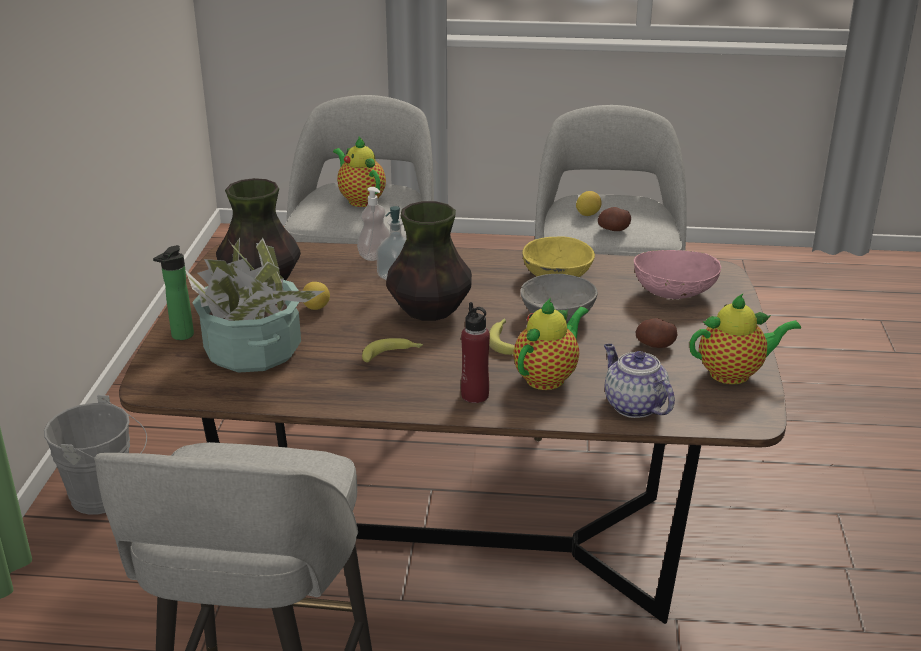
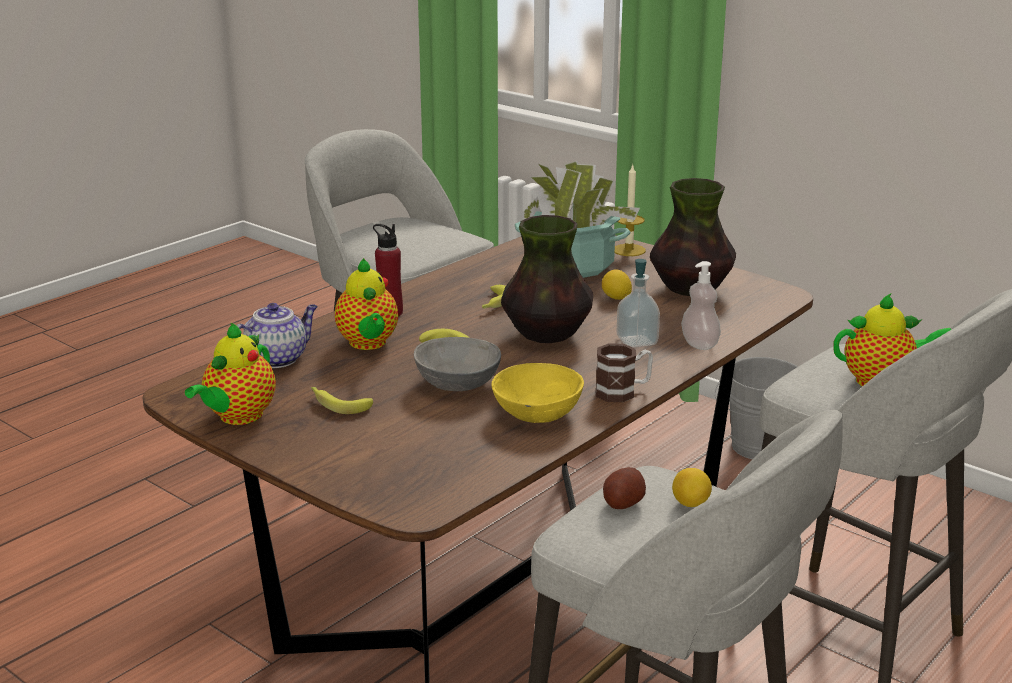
camera: 125 degrees right, 5 degrees down
(180, 336) = (629, 250): bottle -> candle
(487, 259) = (623, 392): none -> mug
(633, 405) = (277, 358): teapot -> teapot turned 45 degrees counterclockwise
(655, 345) = (338, 404): potato -> banana
(674, 292) = (411, 458): pink bowl -> none

